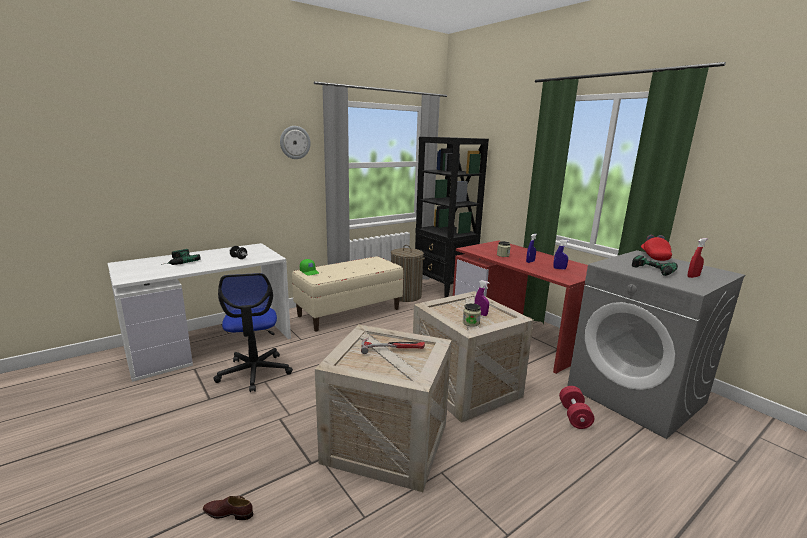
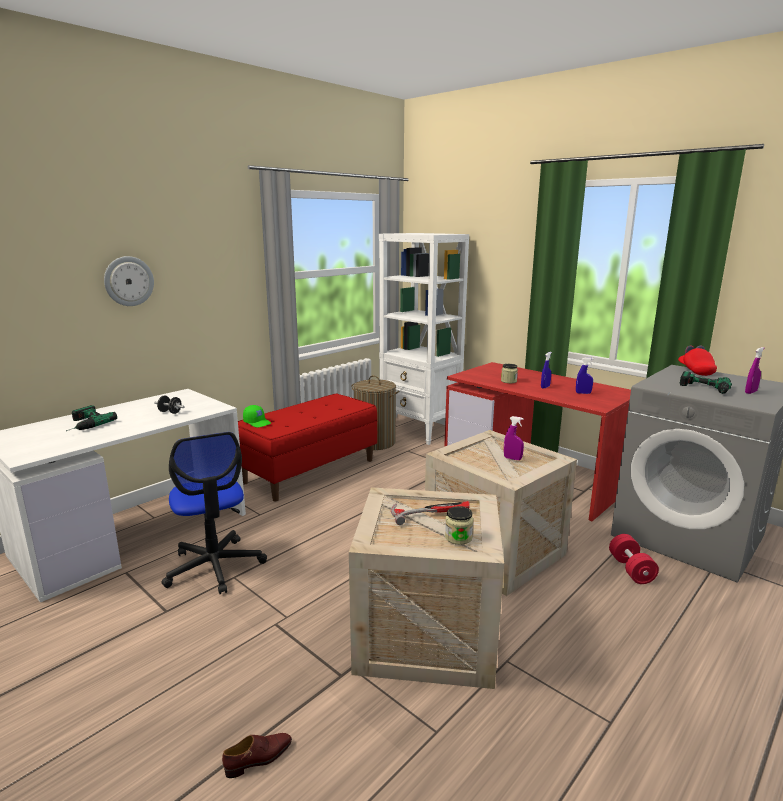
camera: 10 degrees left, 0 degrees up
(228, 513) = (259, 758): brown shoe -> brown shoe turned 150 degrees clockwise
(295, 142) = (224, 248): wall clock -> wall clock (128, 281)
(349, 312) = (310, 471): beige bench -> red bench
(444, 290) = (420, 430): black bookcase -> white bookcase
(471, 323) = (507, 470): jar -> jar (458, 537)
(693, 276) = (750, 392): red spray bottle -> purple spray bottle

